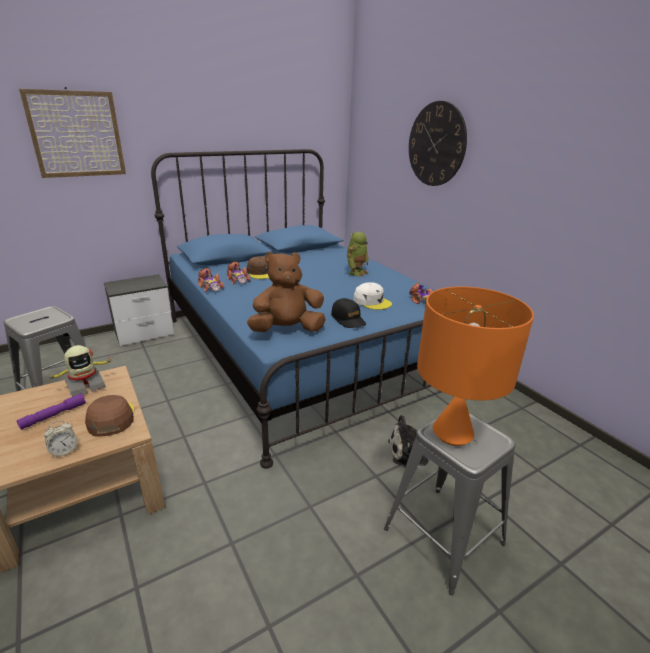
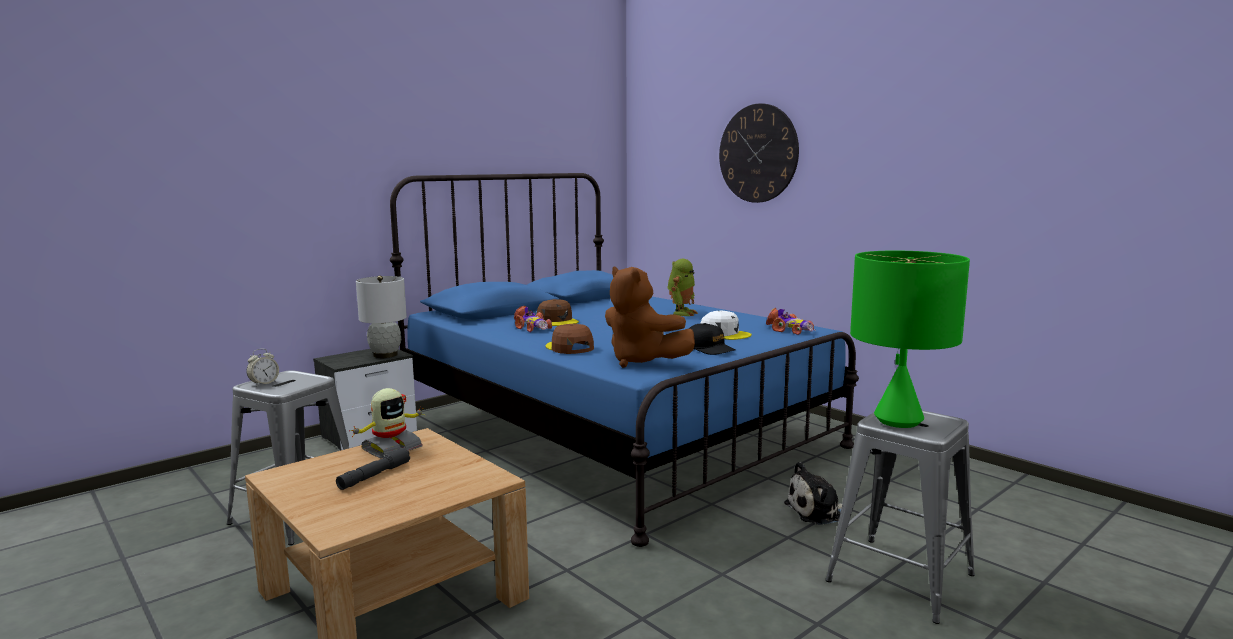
camera: 10 degrees left, 15 degrees down
(53, 415) = (374, 476): purple flashlight -> grey flashlight
(64, 451) = (422, 501): alarm clock -> alarm clock (264, 383)
(76, 133) = (299, 150): picture -> none
(111, 419) = (456, 471): brown cap -> brown cap (569, 347)
(149, 284) = (385, 355): none -> white table lamp
(210, 286) = (501, 336): toy car -> none
(287, 330) = (642, 361): brown plush toy -> brown plush toy turned 105 degrees counterclockwise
(452, 435) = (898, 421): orange table lamp -> green table lamp

